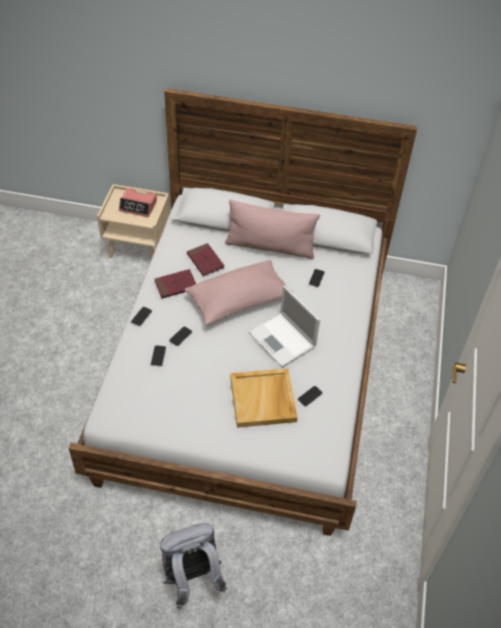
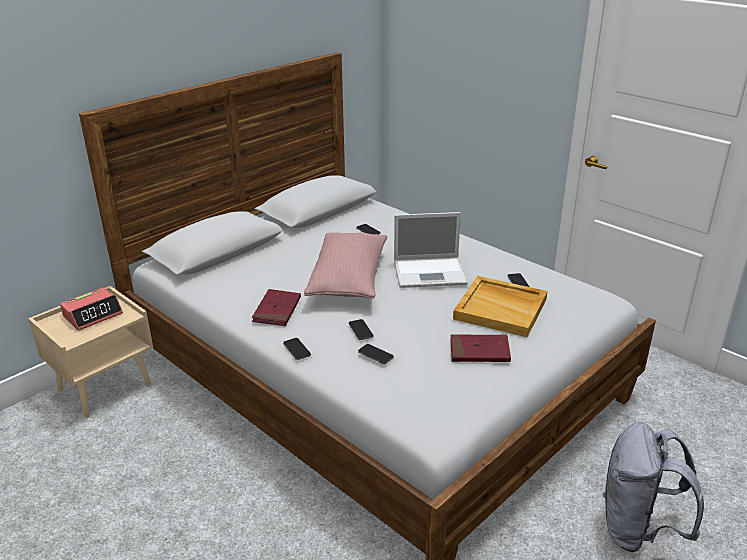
camera: 55 degrees left, 20 degrees down
(205, 261) = (265, 281): red book -> red book (479, 351)
(270, 247) = (295, 240): pink pillow -> none

